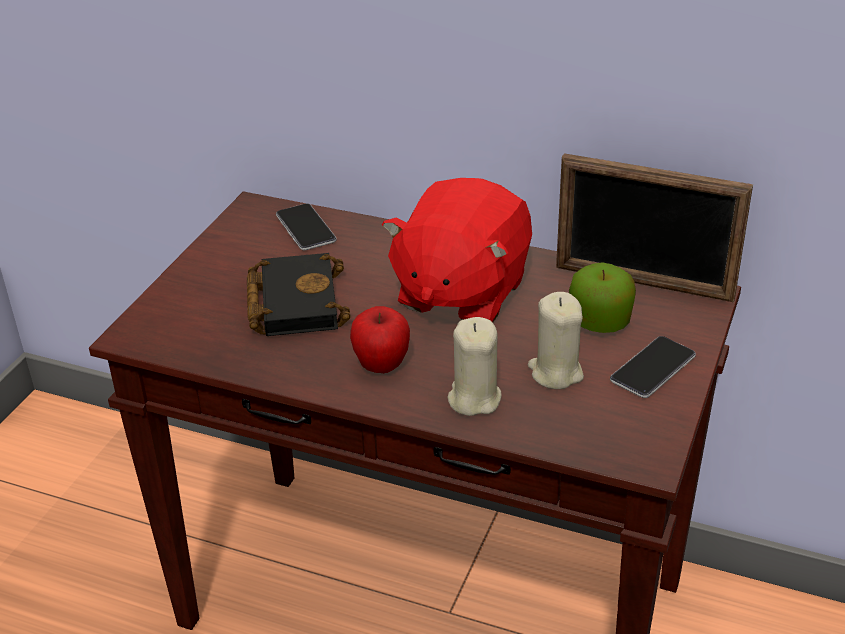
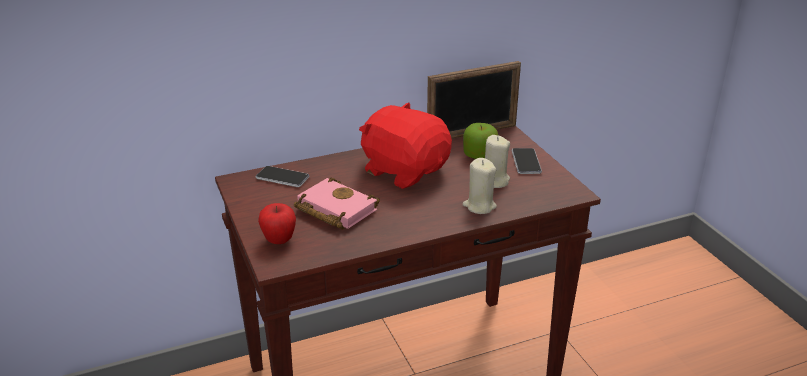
camera: 45 degrees left, 5 degrees down
(293, 301) = (333, 209): black book -> pink book
(381, 366) = (420, 214): apple -> apple (279, 240)
(460, 293) = (405, 170): red plush toy -> red plush toy turned 150 degrees clockwise

